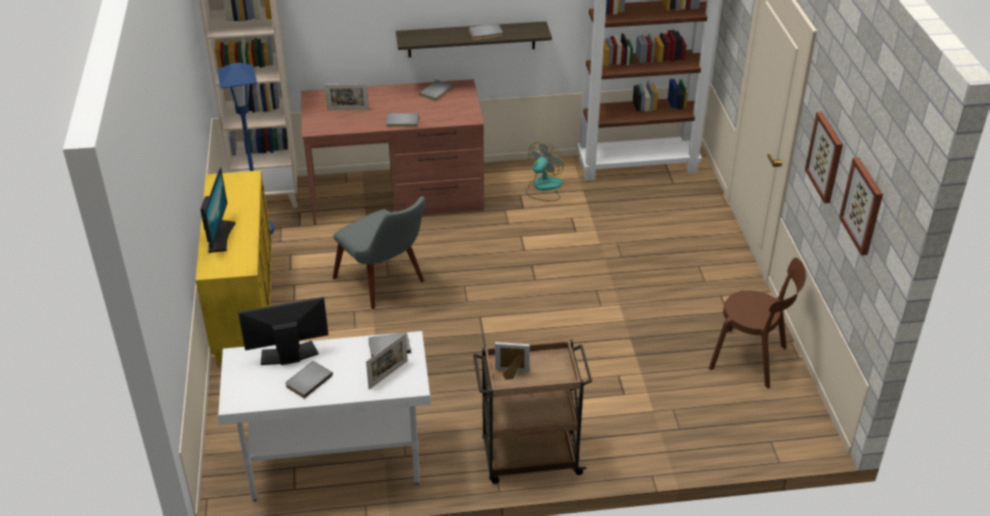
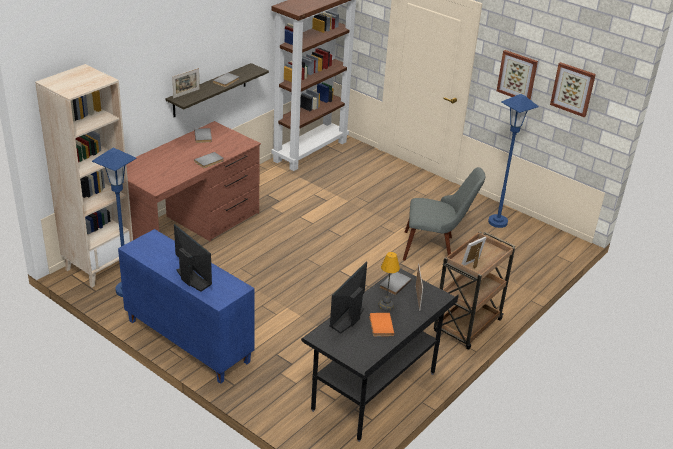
camera: 45 degrees left, 5 degrees down
(244, 308) = (187, 341): yellow cabinet -> blue cabinet
(307, 380) = (380, 325): grey book -> orange book
(335, 464) = (374, 392): white desk -> black desk
(345, 364) = (386, 306): none -> table lamp
(348, 110) = (161, 168): picture frame -> picture frame (186, 93)
(386, 284) = (259, 280): grey chair -> grey chair (436, 248)
(543, 187) = (275, 185): fan -> none
(752, 359) = (498, 222): brown chair -> blue floor lamp

